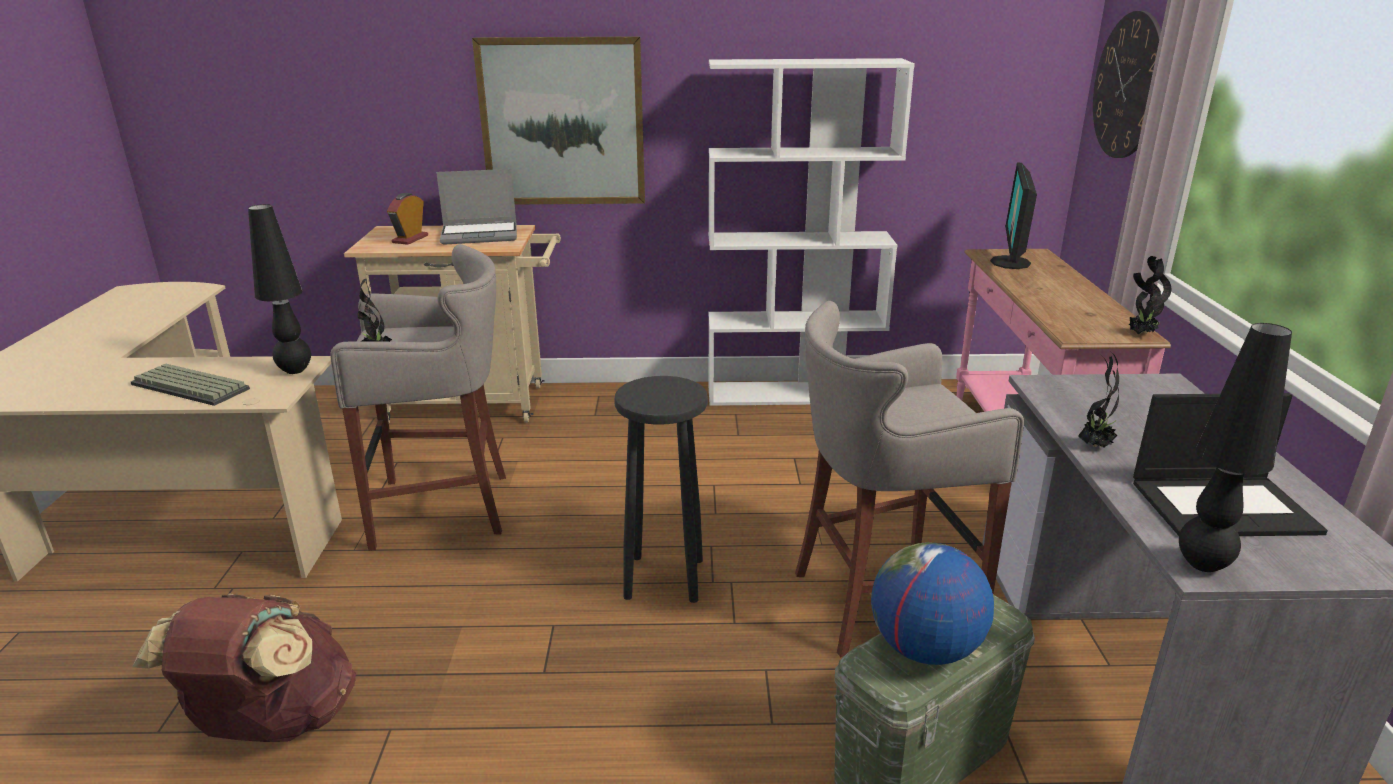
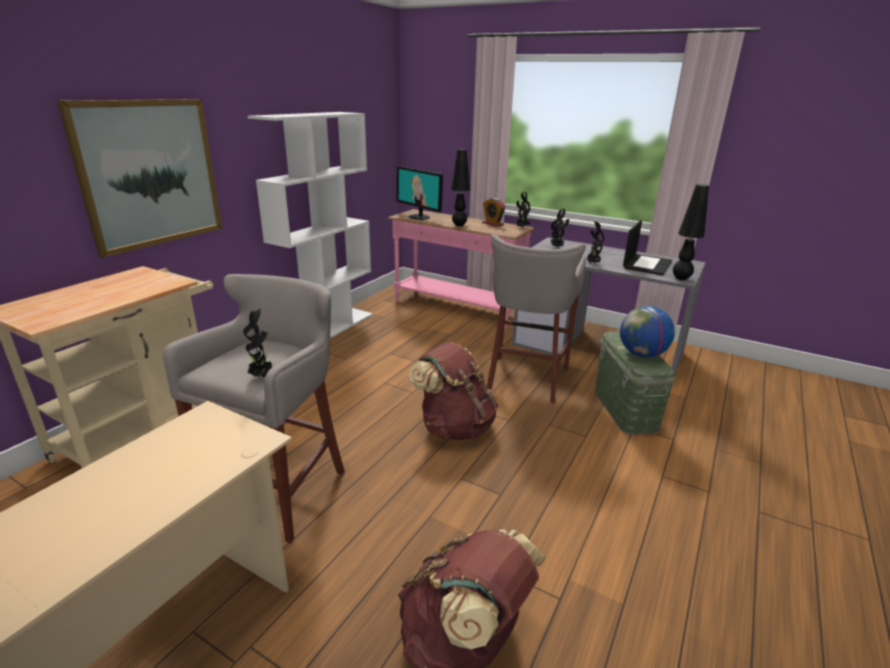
camera: 60 degrees left, 0 degrees up
(193, 386) = (155, 483): keyboard -> none
(295, 370) = (212, 422): black table lamp -> black table lamp (459, 225)
(410, 239) = (65, 305): alarm clock -> alarm clock (492, 224)
(481, 235) = (123, 283): laptop -> none
(665, 578) = (454, 427): black stool -> brown backpack
(1128, 86) = (438, 121): wall clock -> none
(1128, 394) = (557, 247): none -> potted plant

